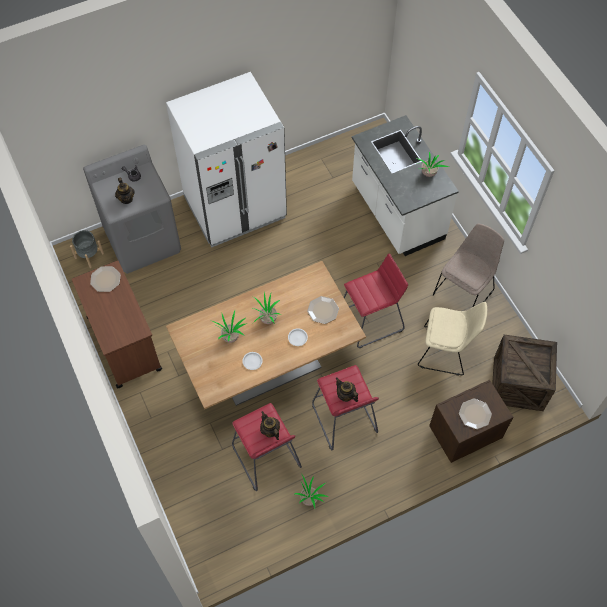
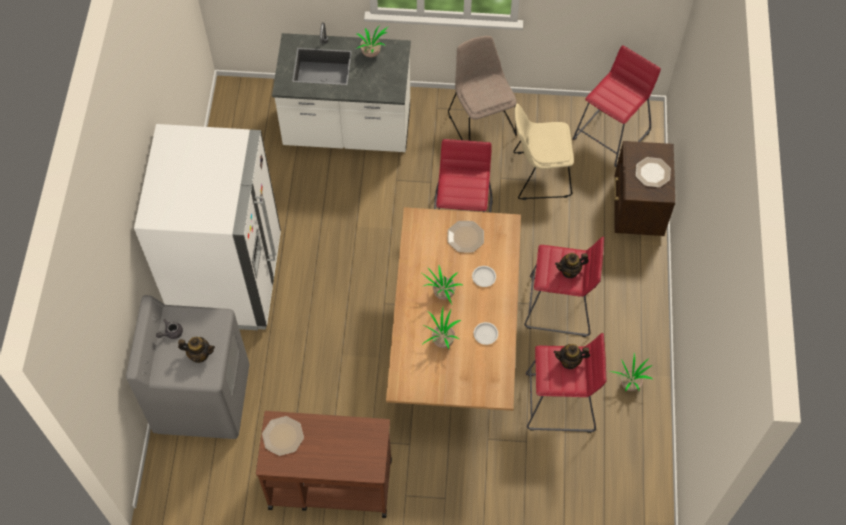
camera: 60 degrees left, 0 degrees up
(89, 256) = (182, 469): grey planter -> none
(446, 351) = (538, 175): beige chair -> beige chair turned 135 degrees counterclockwise
(518, 383) = (611, 135): crate -> red stool

